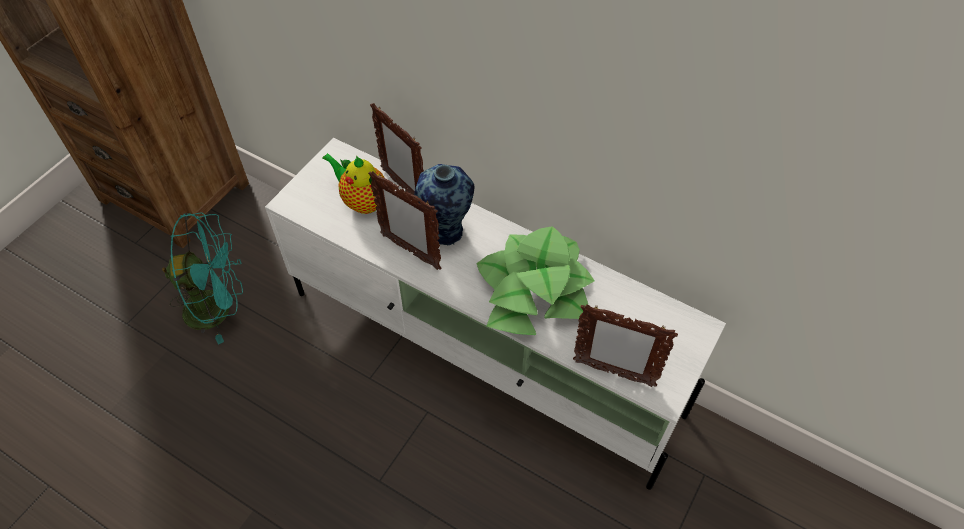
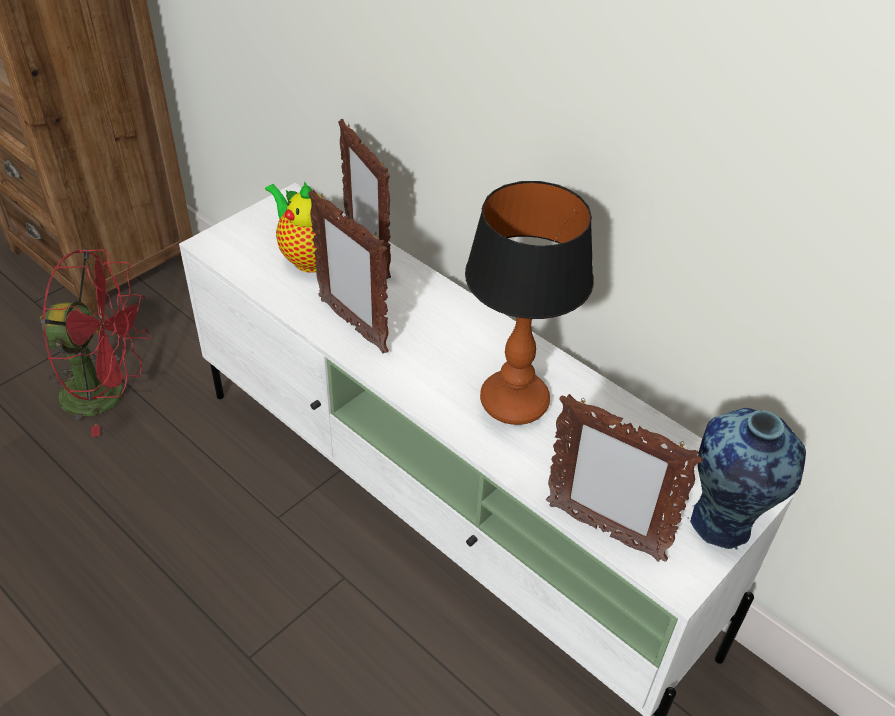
camera: 10 degrees right, 10 degrees down
(218, 307) = (108, 393): turquoise fan -> red fan
(447, 232) = (410, 311): vase -> vase (723, 525)
(534, 291) = (512, 403): potted plant -> table lamp

